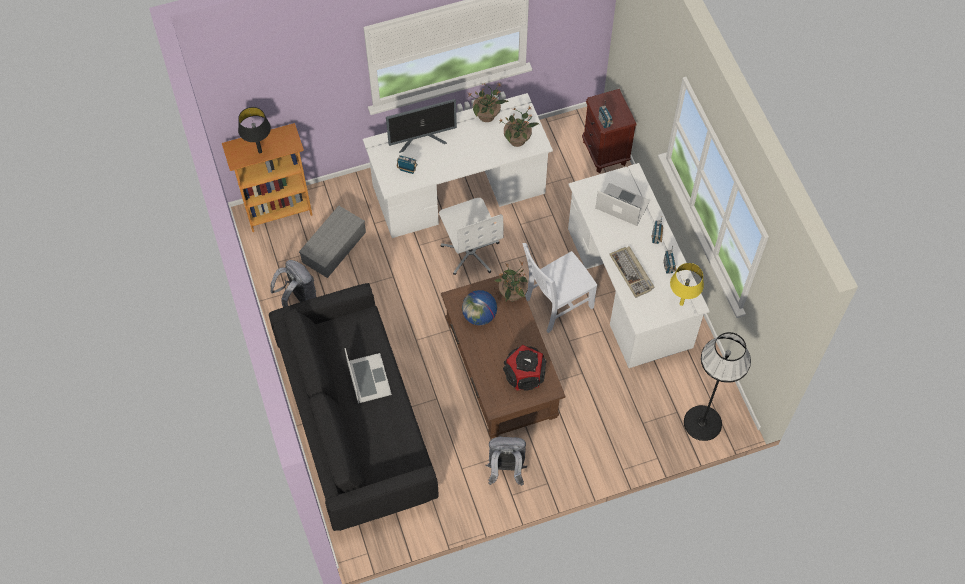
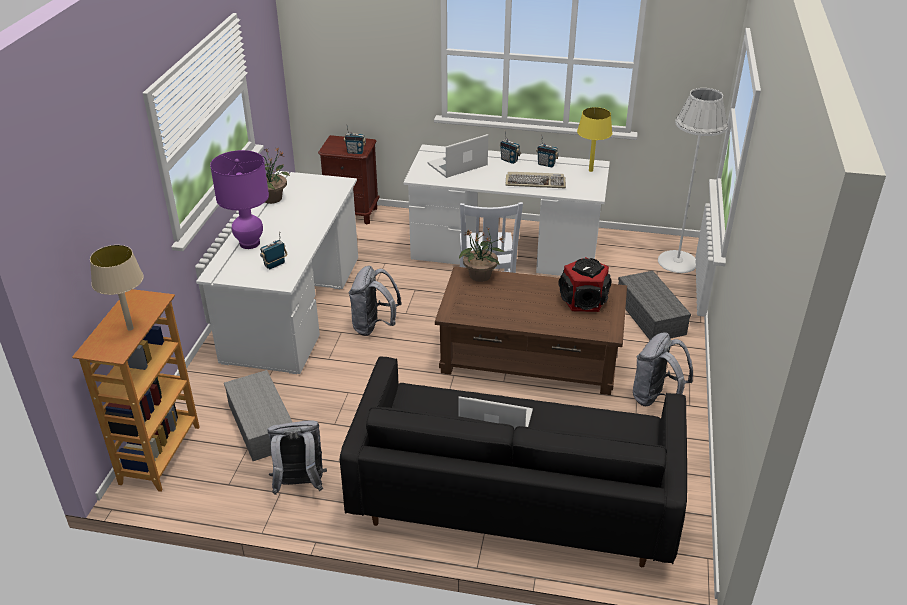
camera: 60 degrees left, 25 degrees down
(260, 151) = (130, 328): black table lamp -> beige table lamp
(422, 139) = (249, 243): monitor -> purple table lamp
(471, 252) = (374, 326): white office chair -> grey backpack
(479, 316) = (487, 305): globe -> none
(518, 139) = (322, 191): potted plant -> none
(607, 431) = (652, 316): none -> grey storage box
(703, 423) = (677, 261): black floor lamp -> white floor lamp

